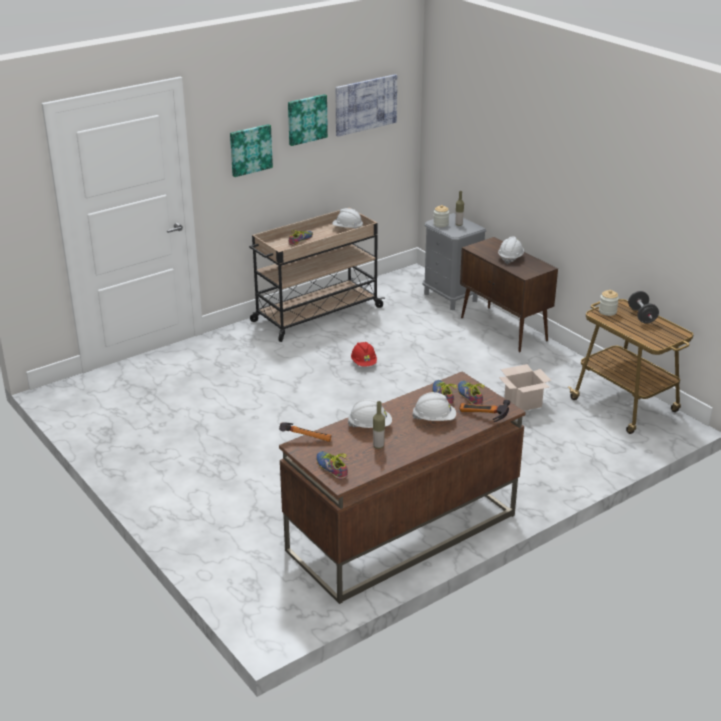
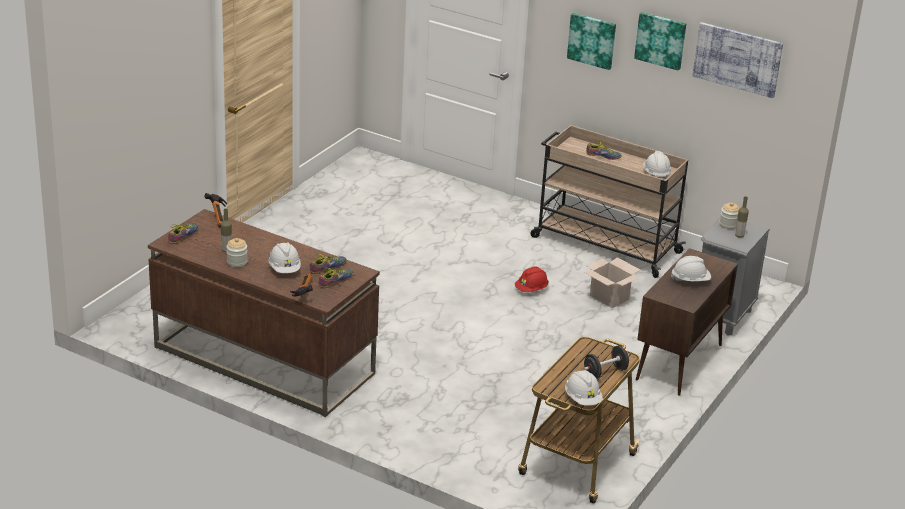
camera: 65 degrees right, 0 degrees up
(370, 426) = (255, 242): white hard hat -> white hard hat (582, 399)
(523, 403) = (530, 396): cardboard box -> cardboard box (610, 297)
(607, 311) = (597, 349): jar -> jar (237, 262)

